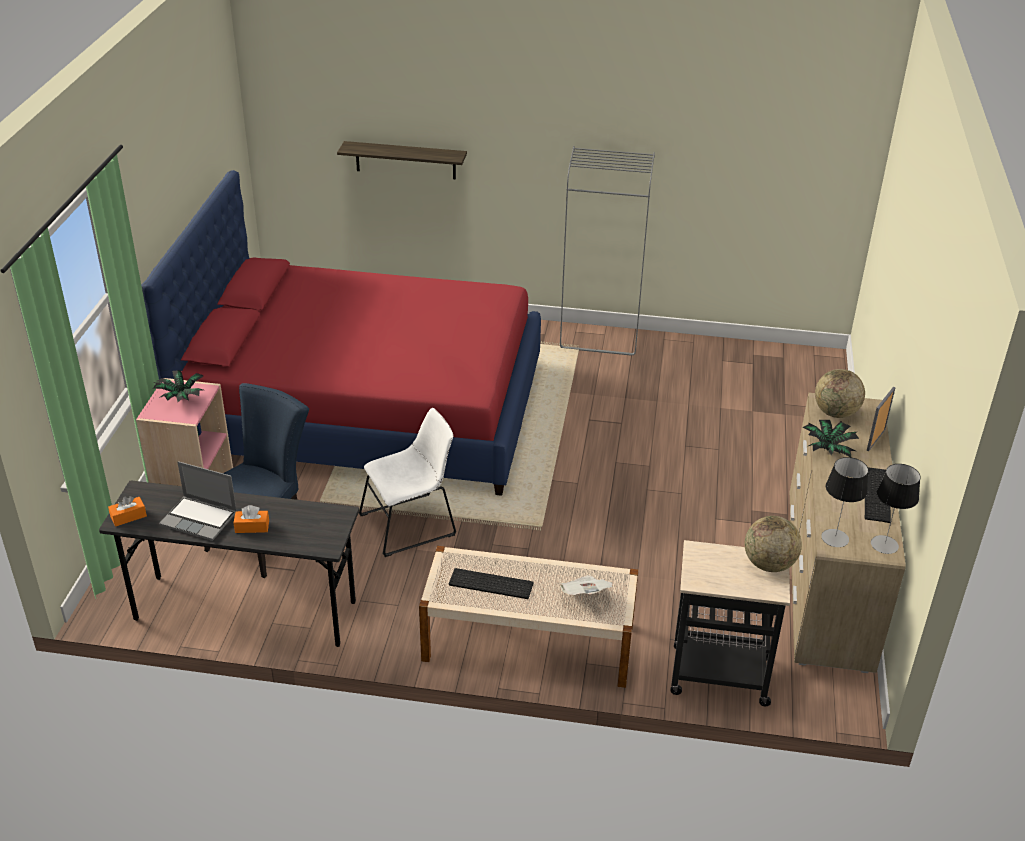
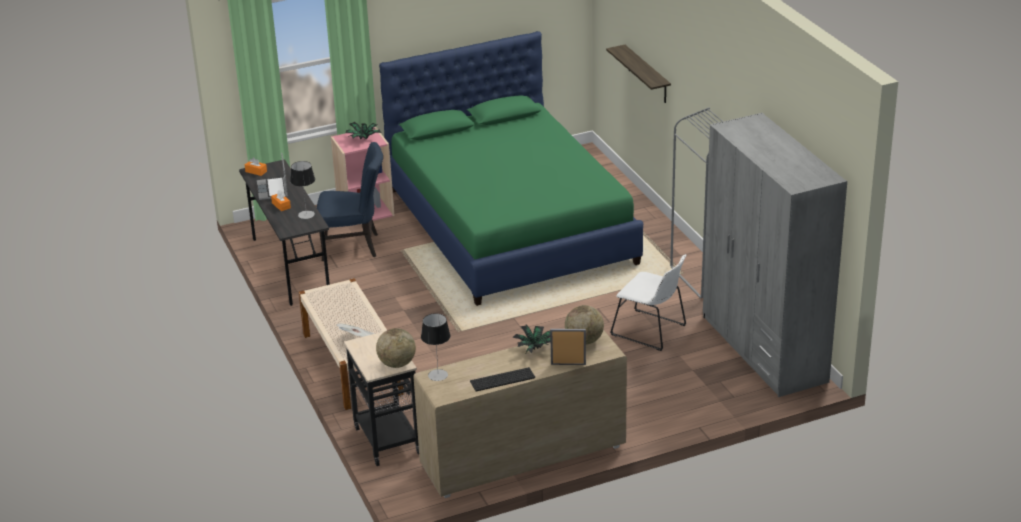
camera: 60 degrees right, 5 degrees down
(363, 408) = (509, 226): red bed -> green bed
(411, 524) = (416, 286): white chair -> white chair (651, 331)
(489, 584) = (336, 306): keyboard -> none
(752, 359) = (763, 349): none -> grey wardrobe
(884, 544) = (449, 394): table lamp -> table lamp (306, 214)

